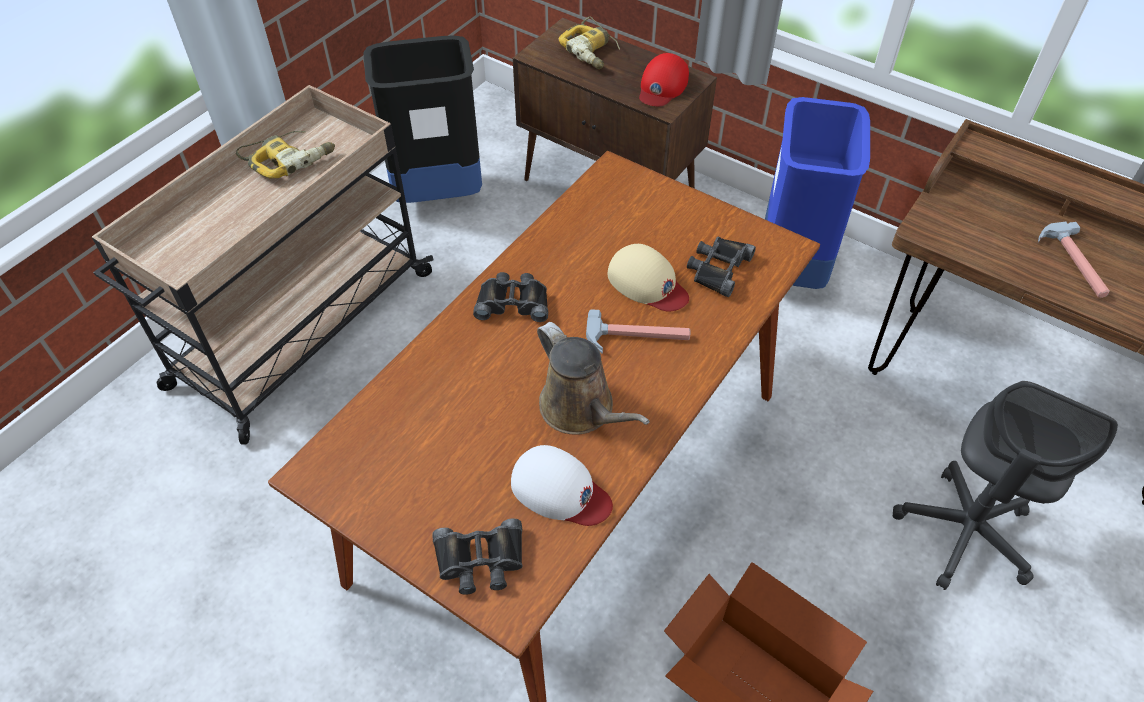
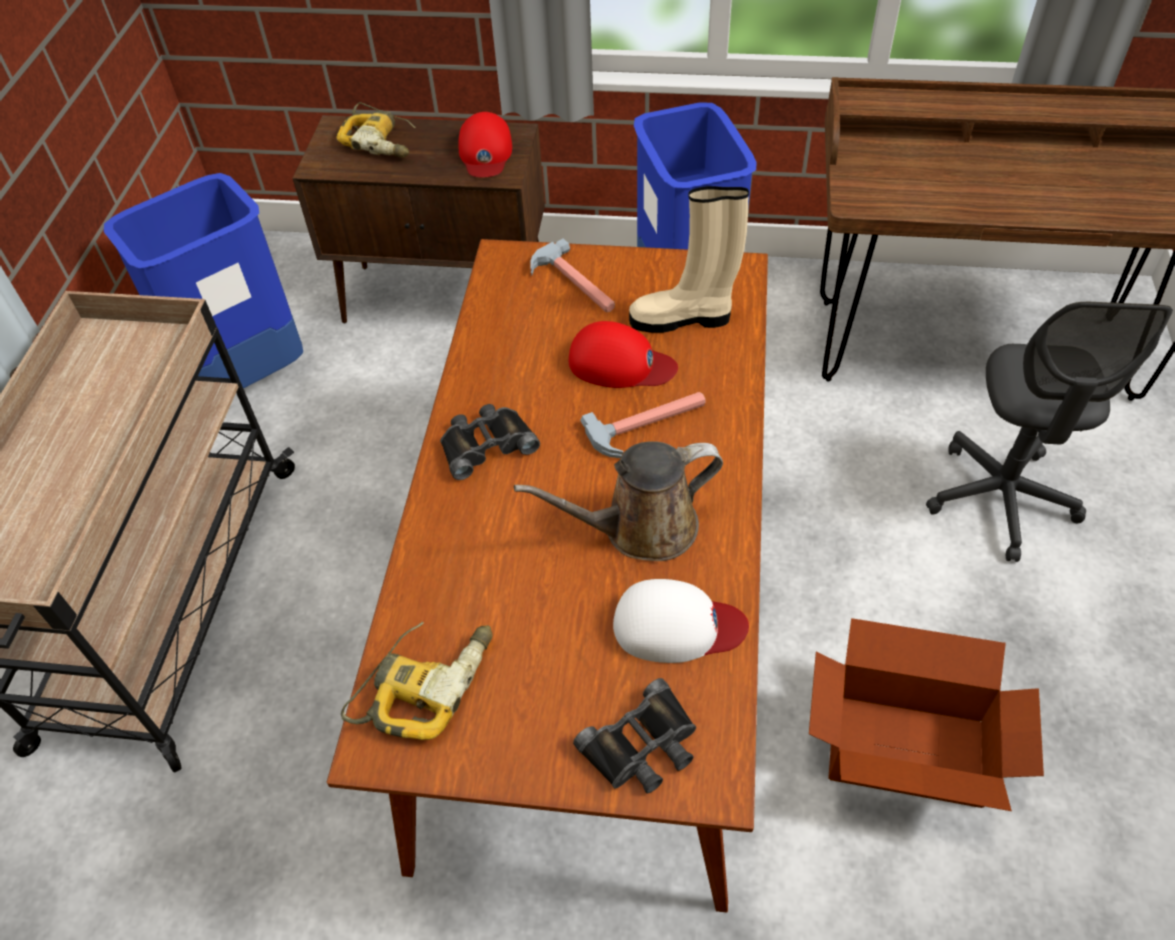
camera: 25 degrees left, 0 degrees up
(289, 159) = (88, 390): power drill -> power drill (425, 681)
(438, 194) = (247, 377): black trash can -> blue trash can
(581, 409) = (640, 528): brown watering can -> brown watering can turned 135 degrees clockwise
(647, 283) = (620, 364): beige cap -> red cap
(718, 268) = (683, 318): black binoculars -> beige boot
(1073, 263) = (1008, 183): hammer -> hammer (573, 284)

